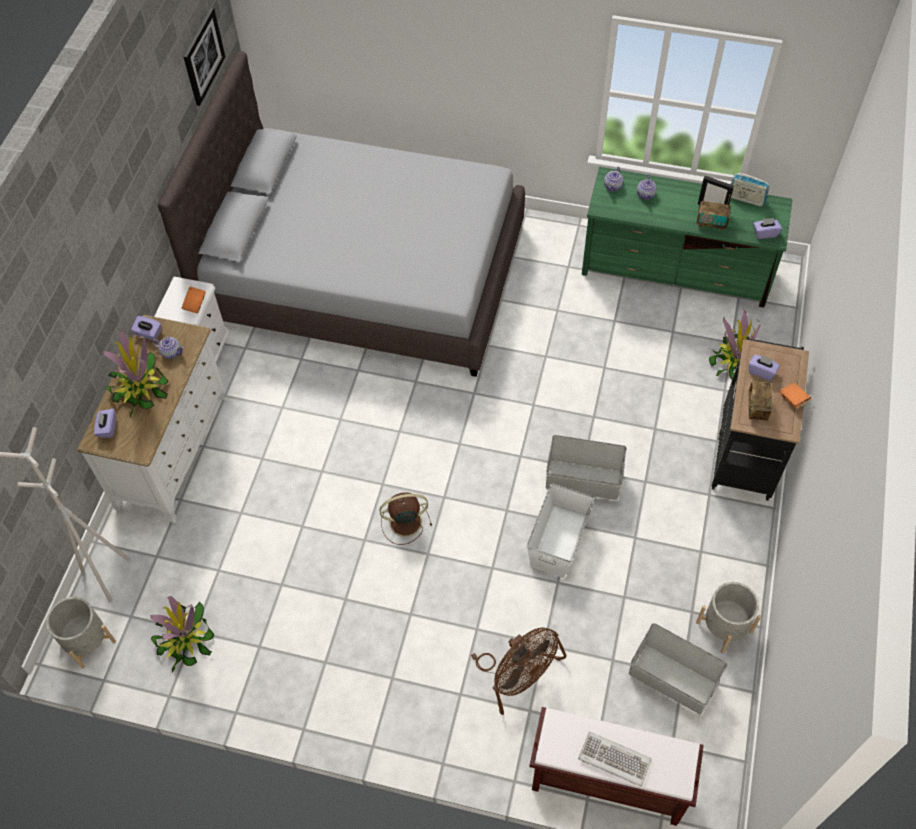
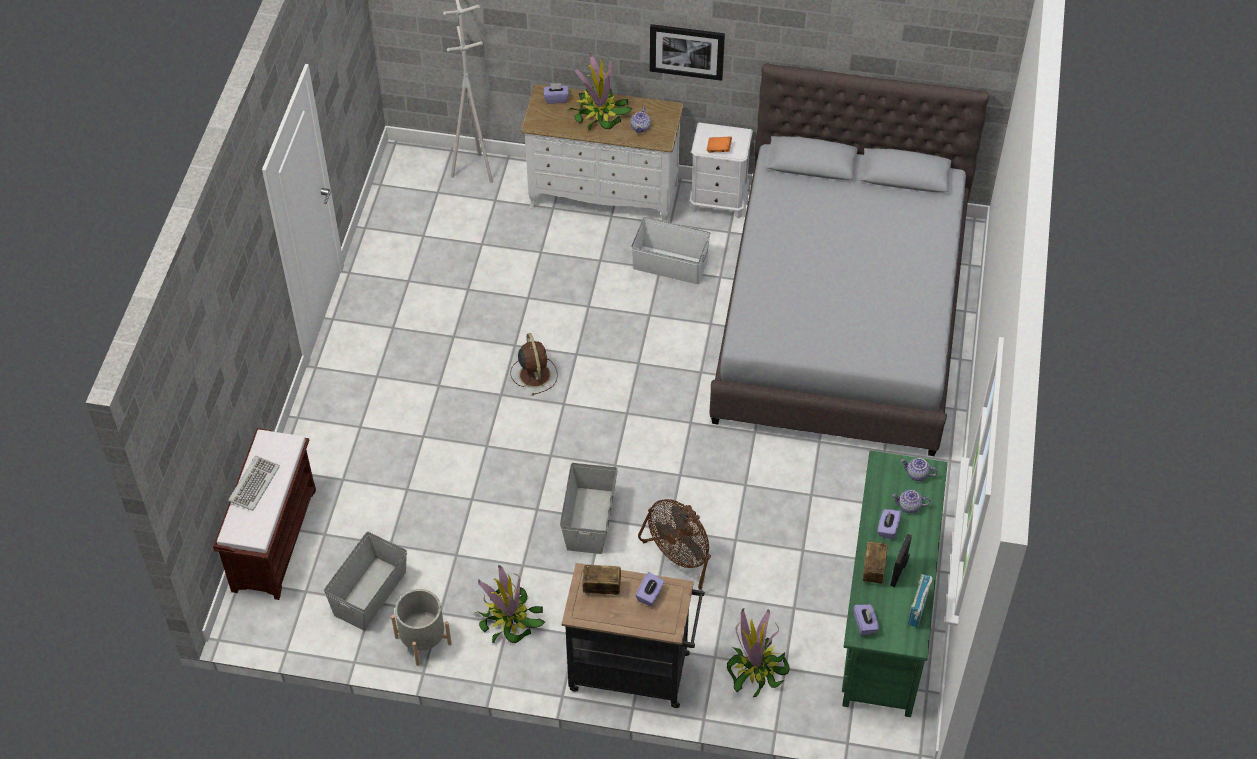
camera: 85 degrees right, 5 degrees down
(87, 641) = (415, 169): grey planter -> none
(148, 333) = (660, 109): purple tissue box -> purple tissue box (888, 529)
(185, 640) = (415, 231): potted plant -> potted plant (508, 619)
(203, 56) = (933, 48): picture -> picture (687, 51)
(516, 675) = (377, 468): brown fan -> brown fan (681, 553)
(559, 540) = (518, 500): white storage box -> white storage box (670, 265)
(793, 399) = (615, 622): orange book -> none

